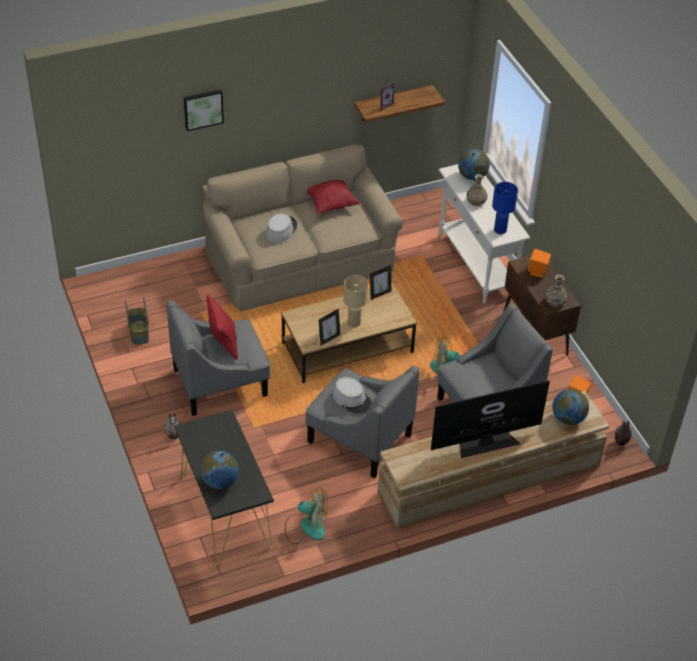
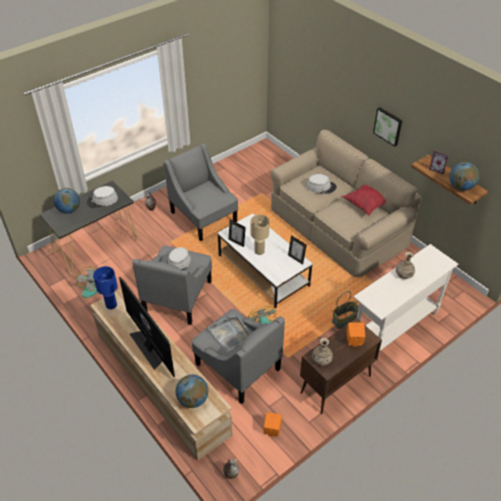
camera: 75 degrees right, 0 degrees up
(139, 333) = (231, 173): basket -> basket (345, 320)
(203, 109) = (338, 76): picture -> picture (388, 126)
(216, 442) = (102, 200): none -> grey hat
(223, 344) = (206, 192): red pillow -> none
(347, 347) = (263, 270): brown coffee table -> white coffee table
(472, 176) = (435, 266): globe -> globe (460, 187)
(480, 374) = (231, 333): none -> grey tray
(499, 230) = (377, 296): blue table lamp -> blue table lamp (111, 305)

